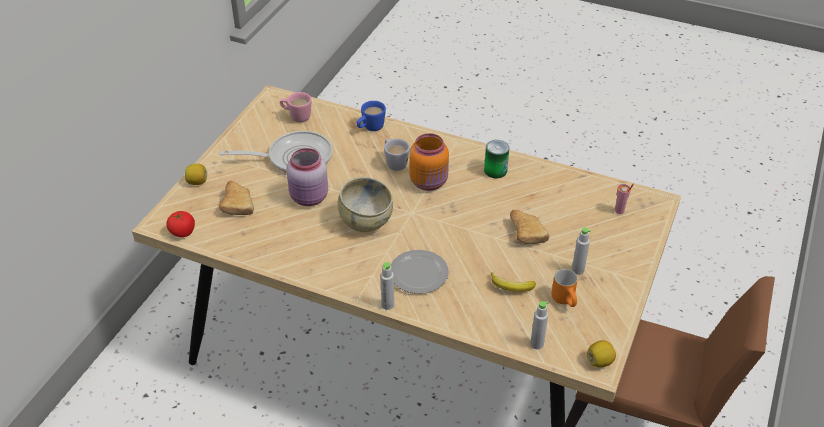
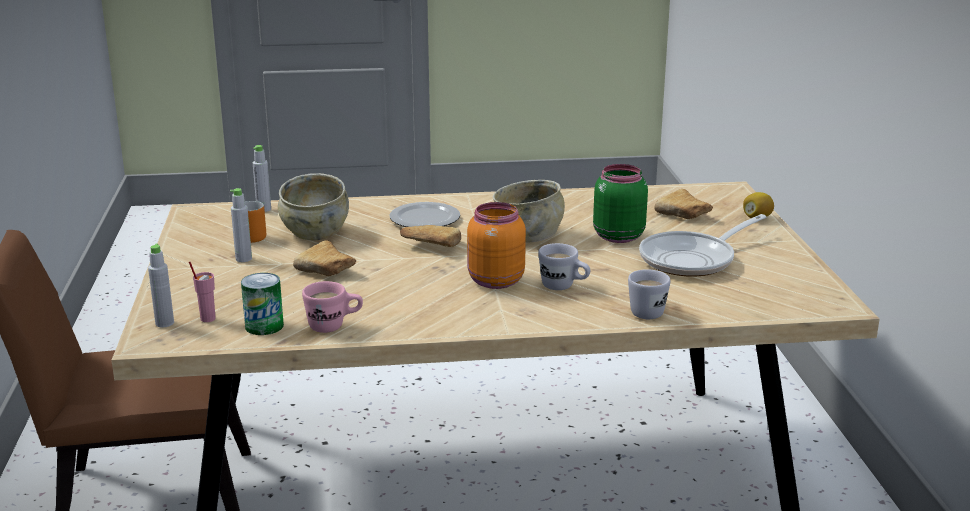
camera: 150 degrees right, 20 degrees down
(182, 232) = (698, 189): tomato -> none
(296, 117) = (766, 295): pink mug -> pink mug (334, 326)
(309, 198) = (617, 236): pink jar -> green jar
(370, 128) = (648, 310): blue mug -> white mug
(387, 305) = (434, 198): grey bottle -> grey bottle (164, 323)
(440, 235) = (430, 246): none -> bread
(495, 170) = (417, 314): can -> can (264, 326)
(511, 287) = (315, 232): banana -> beige bowl
(600, 361) = (193, 213): lemon -> none

